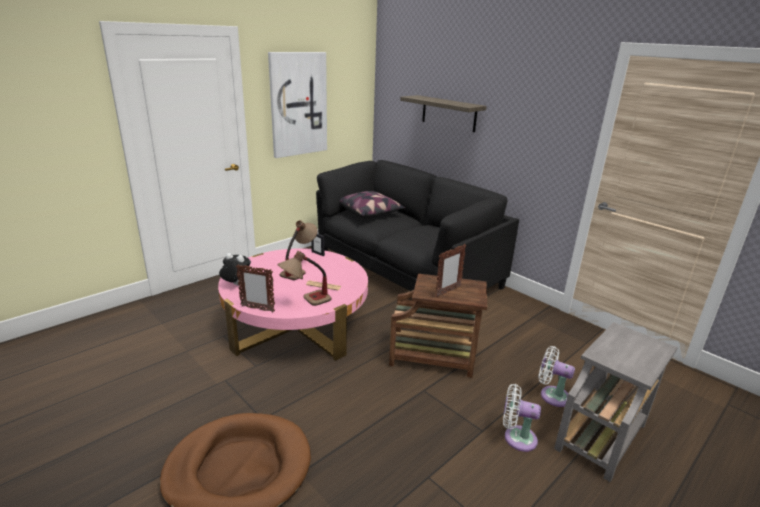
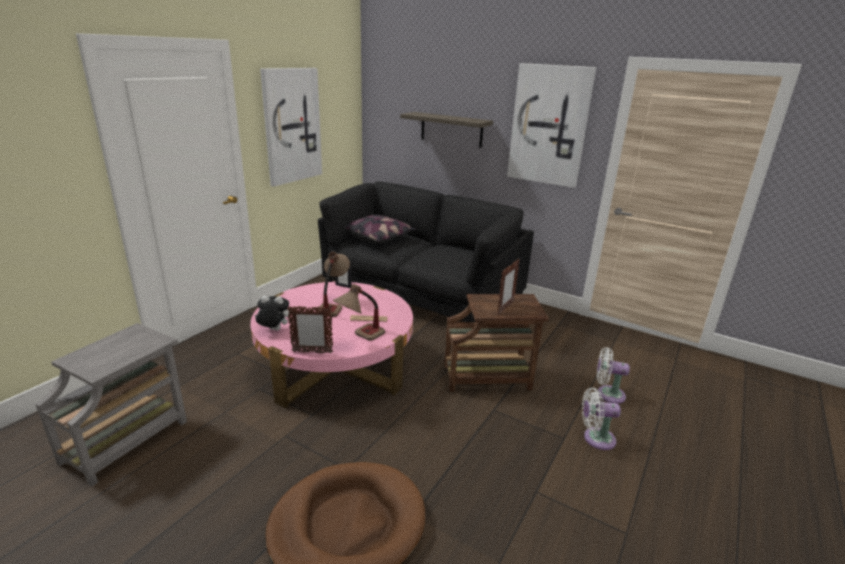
camera: 15 degrees left, 0 degrees up
(538, 113) = (549, 125): none -> picture
(602, 435) = (663, 422): grey side table -> grey side table (129, 440)

